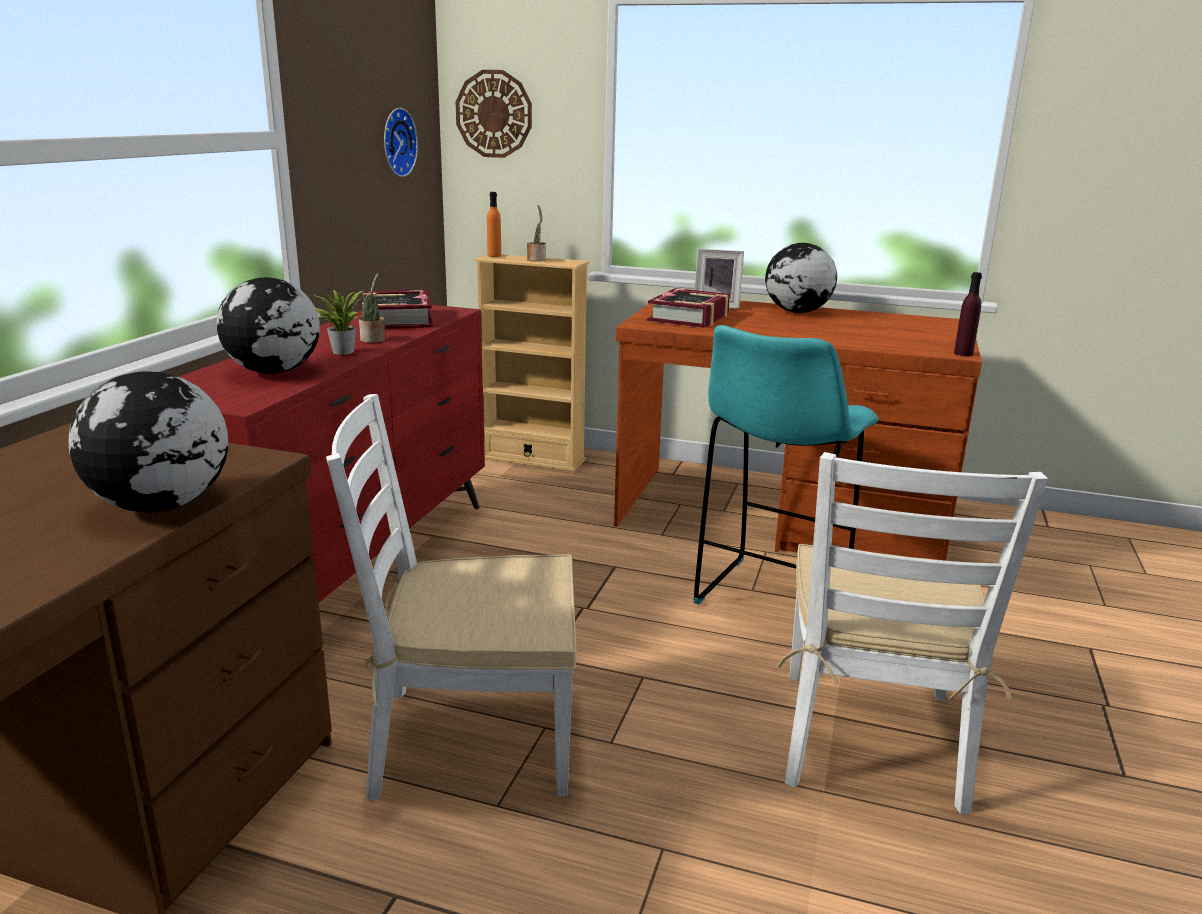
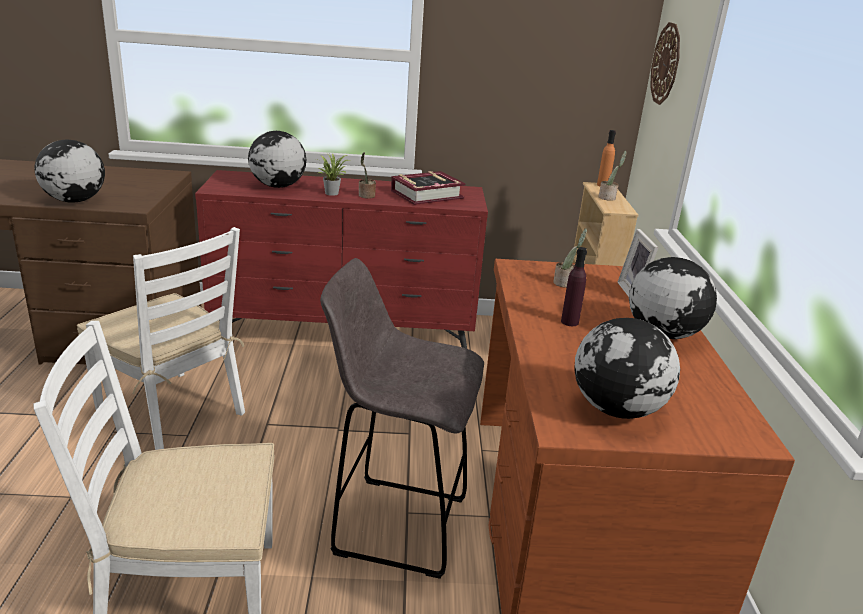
camera: 70 degrees right, 5 degrees up
(396, 142) = (567, 74): wall clock -> none
(471, 740) = (172, 412): white chair -> white chair turned 150 degrees clockwise
(689, 317) = (565, 283): book -> potted plant
(769, 598) = (396, 524): turquoise stool -> grey stool
(923, 339) = (617, 410): none -> globe
(963, 354) = (563, 434): purple bottle -> purple bottle (569, 322)

